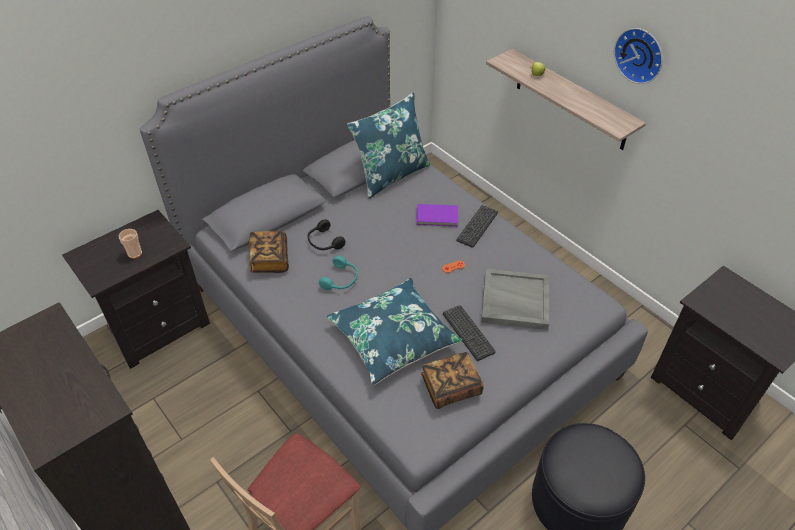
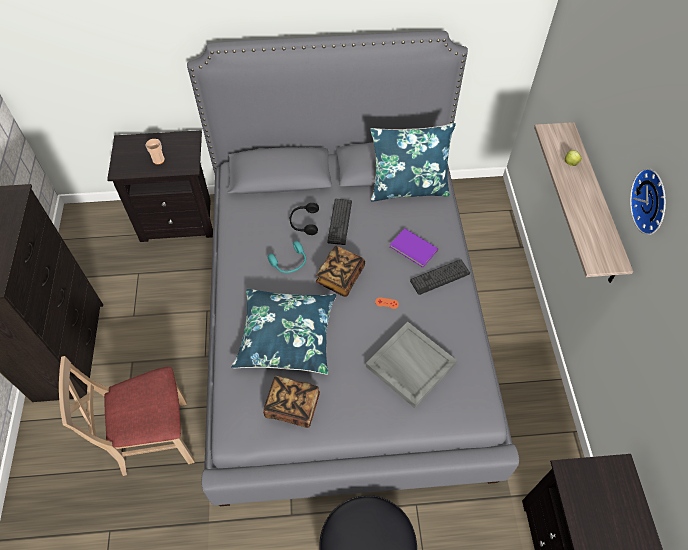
camera: 35 degrees right, 10 degrees up
(270, 260) = (252, 215): book -> book (340, 277)
(468, 332) = (347, 369): keyboard -> keyboard (339, 221)

